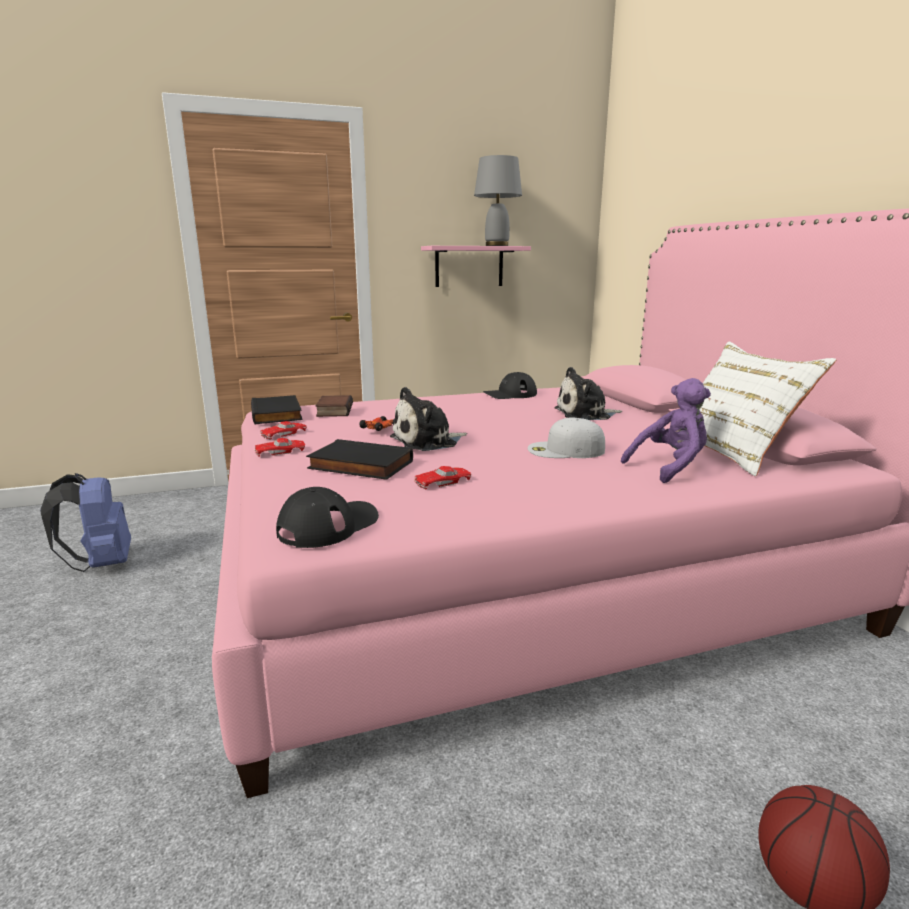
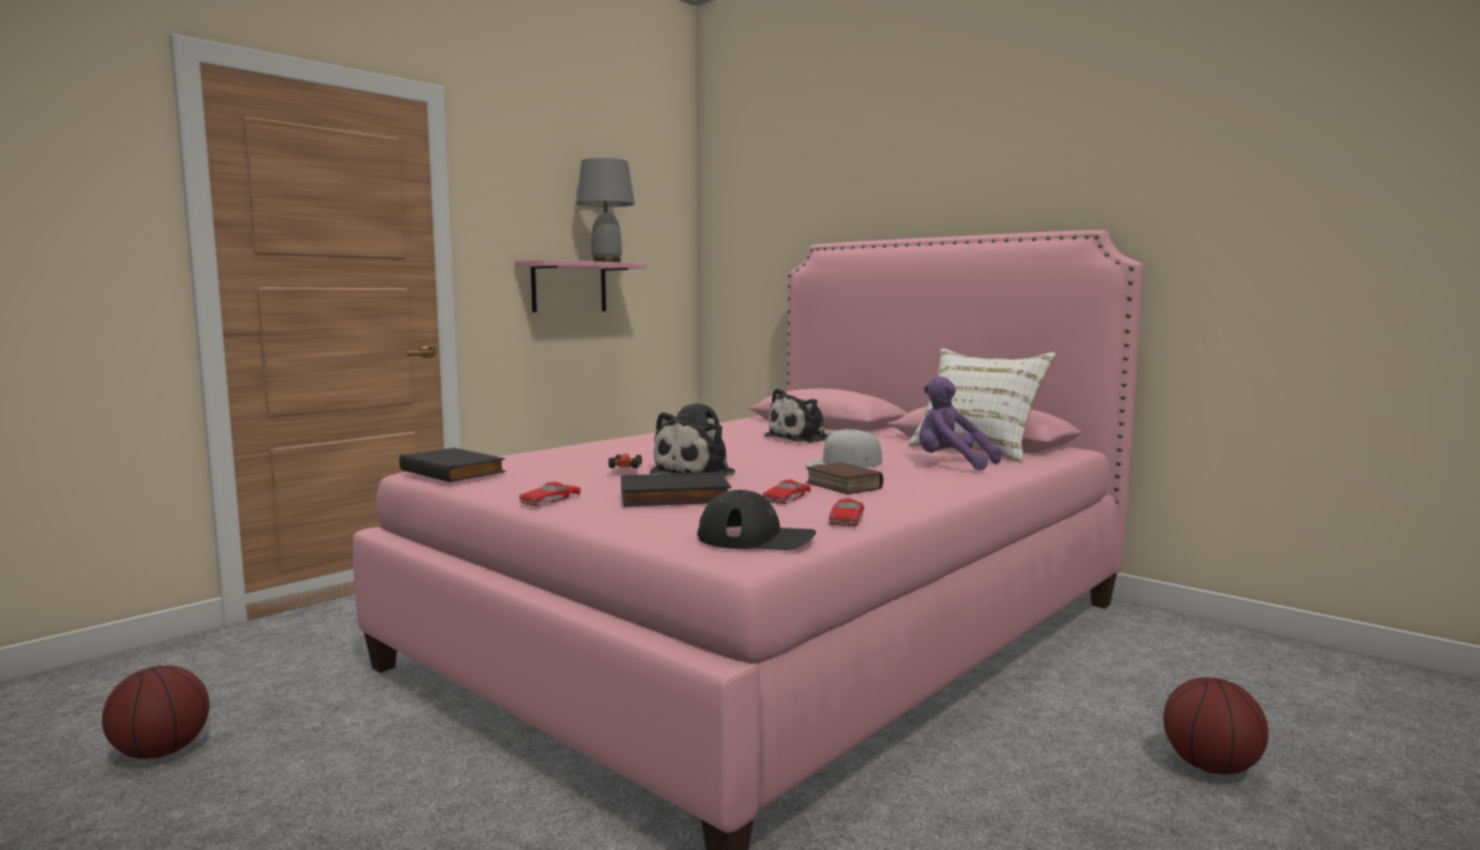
camera: 30 degrees left, 10 degrees down
(101, 564) = (160, 752): blue backpack -> basketball
(284, 434) = (512, 486): red toy car -> red toy car (846, 518)
(328, 525) = (756, 538): black cap -> black cap turned 90 degrees clockwise
(333, 410) = (525, 460): book -> book (841, 486)
(670, 467) = (951, 464): purple plush toy -> purple plush toy turned 90 degrees counterclockwise

